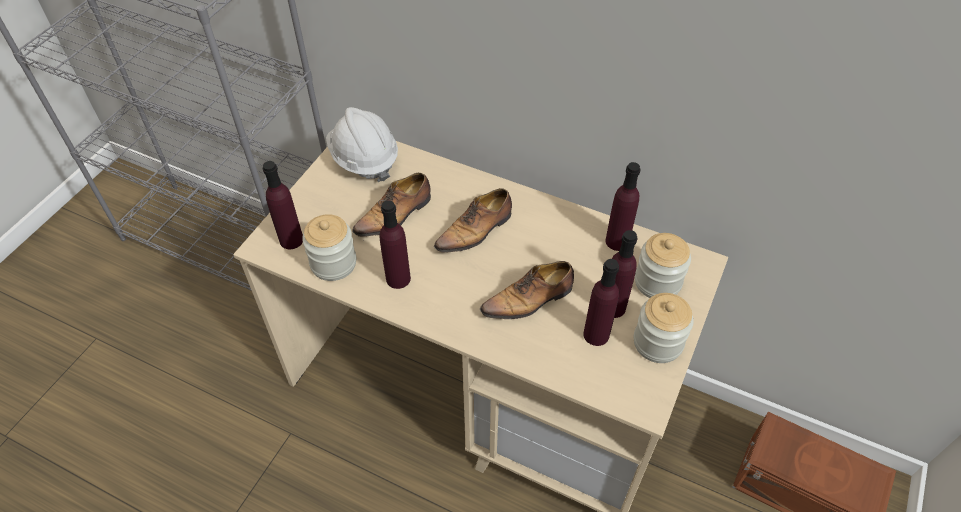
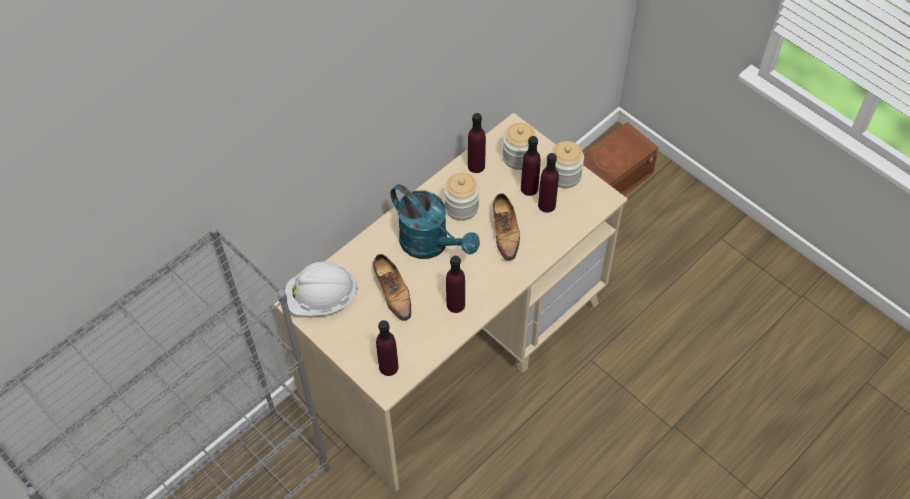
camera: 70 degrees left, 5 degrees up
(333, 263) = (424, 343): jar -> jar (461, 207)
(476, 231) = (431, 244): shoe -> turquoise watering can

